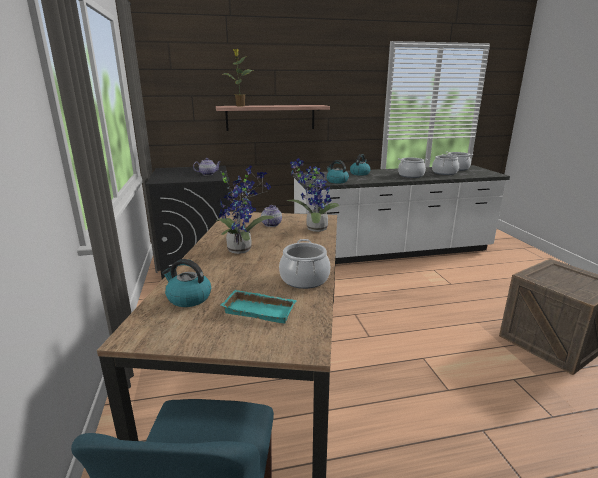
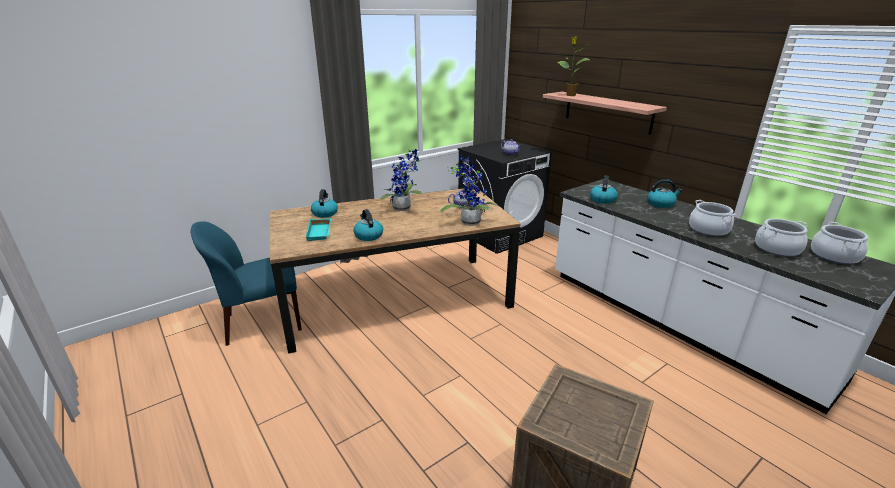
camera: 65 degrees right, 5 degrees up
(304, 279) = (368, 236): cooking pot -> kettle

